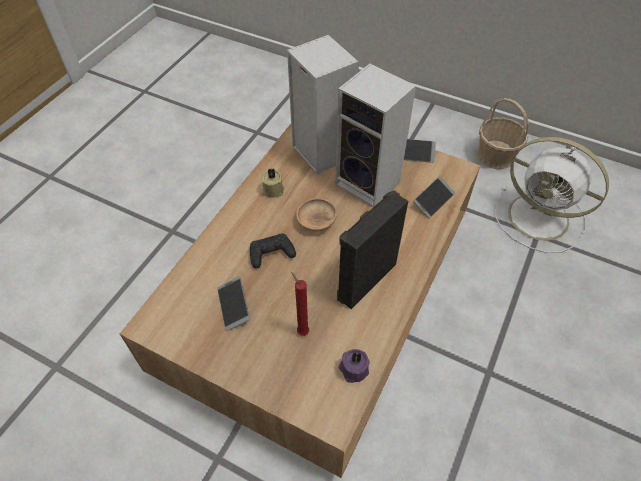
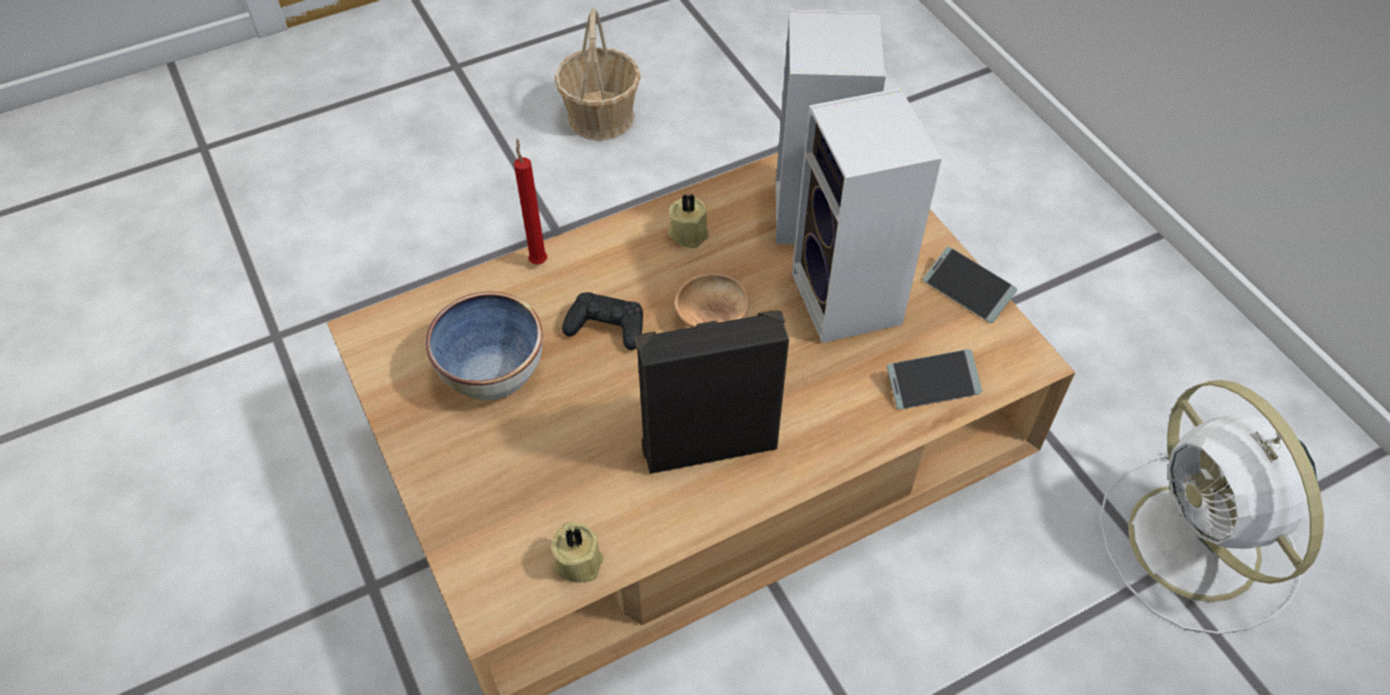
camera: 35 degrees right, 0 degrees up
(233, 306) = (493, 371): phone -> bowl
(301, 331) = (554, 461): red candle -> red candle (538, 260)
(353, 369) = (578, 560): purple candle -> beige candle
(495, 155) = (1206, 388): basket -> basket (601, 117)

